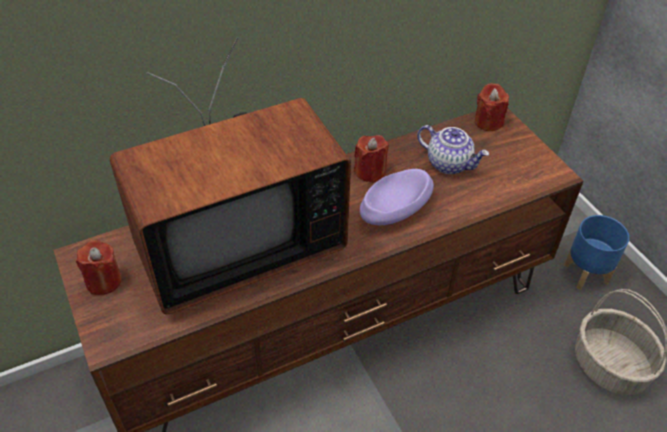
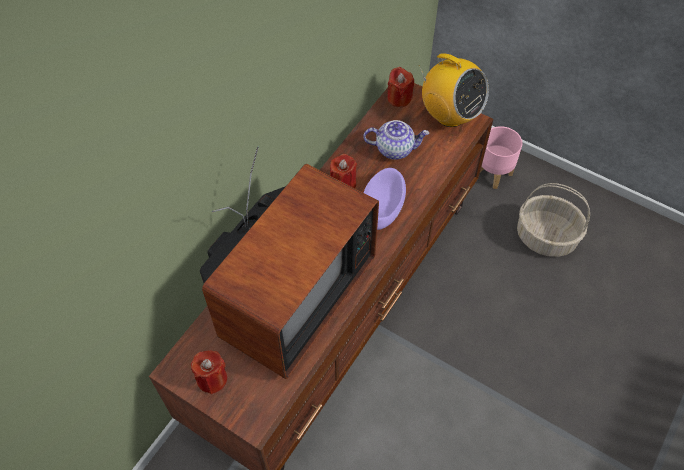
camera: 30 degrees left, 10 degrees up
(533, 158) = (449, 115): none -> radio
(587, 273) = (494, 173): blue planter -> pink planter

